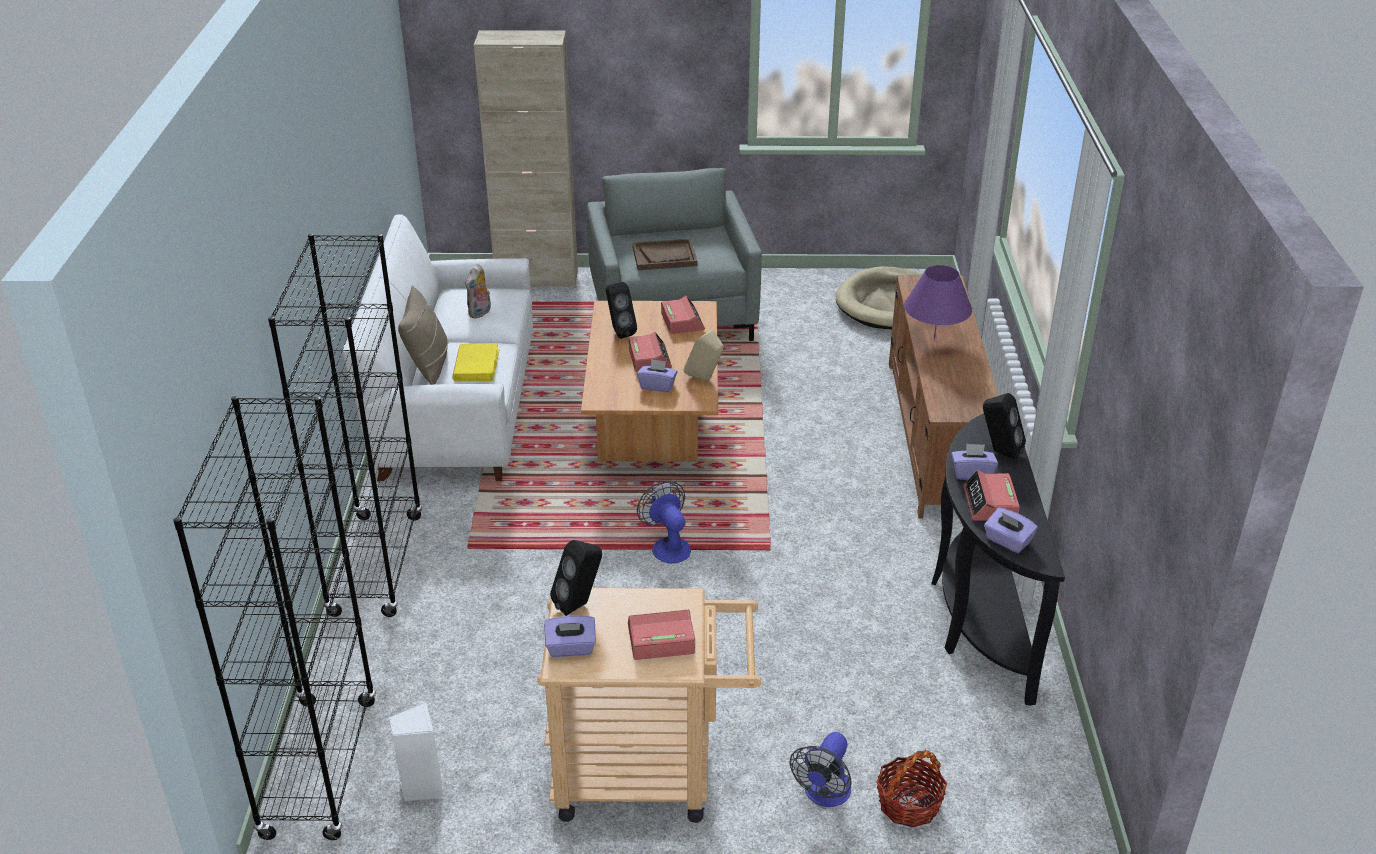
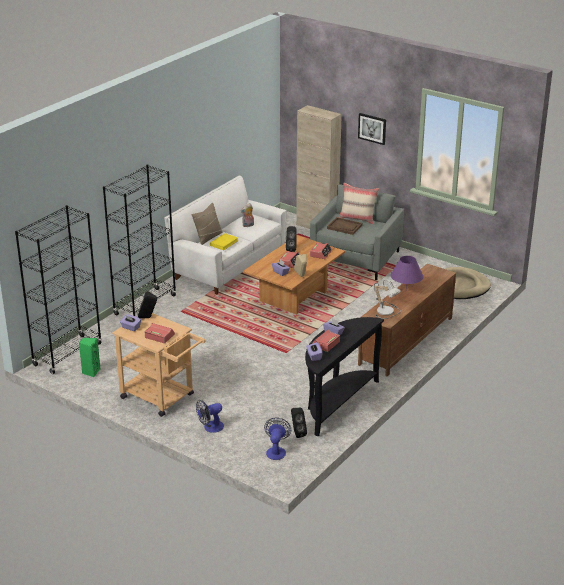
camera: 35 degrees right, 5 degrees down
(421, 787) = (91, 372): white speaker -> green speaker
(640, 45) = (372, 128): none -> picture
(667, 234) = (358, 218): none -> beige pillow
(668, 545) = (250, 337): fan -> fan (276, 451)
(908, 804) = (234, 442): basket -> none
(956, 389) = (387, 310): none -> table lamp
(999, 452) = (354, 330): black speaker -> black speaker (297, 433)

